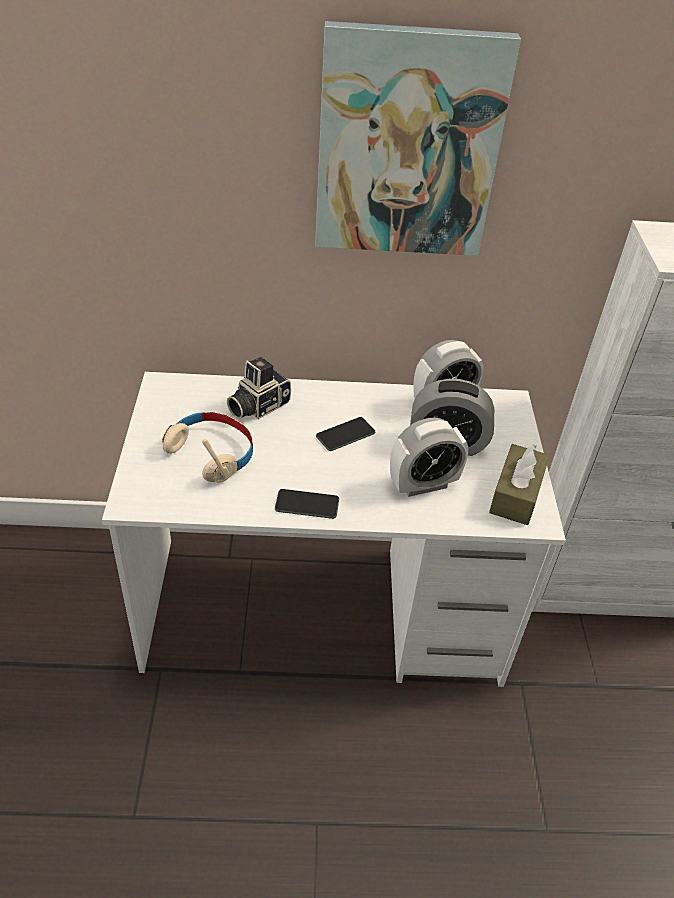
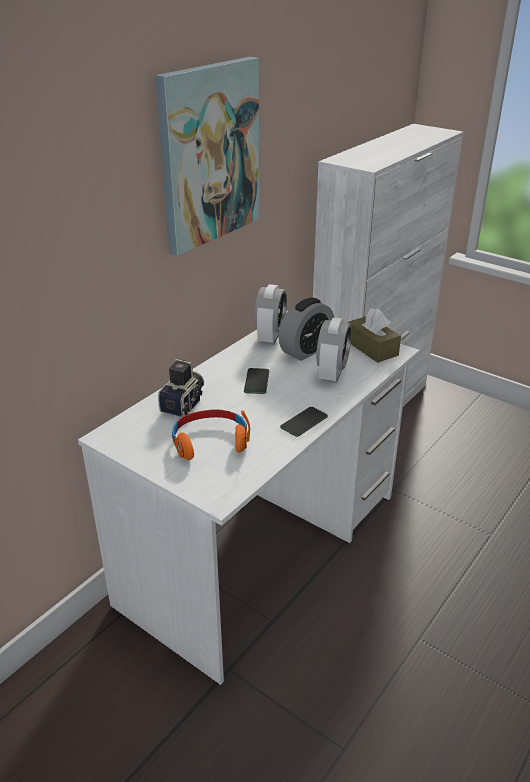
camera: 50 degrees left, 10 degrees down
(211, 453) = (210, 442): beige headphones -> orange headphones
(257, 406) = (185, 404): camera -> camera turned 150 degrees counterclockwise

